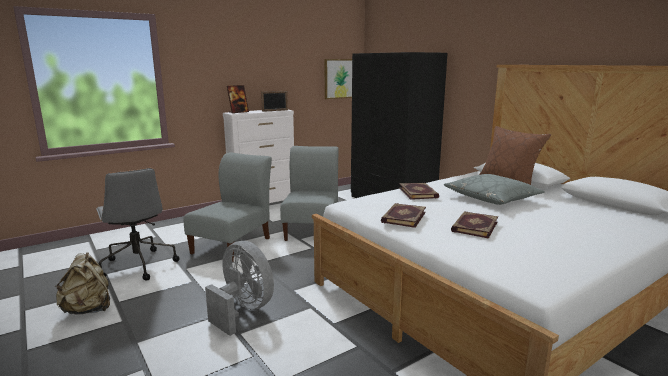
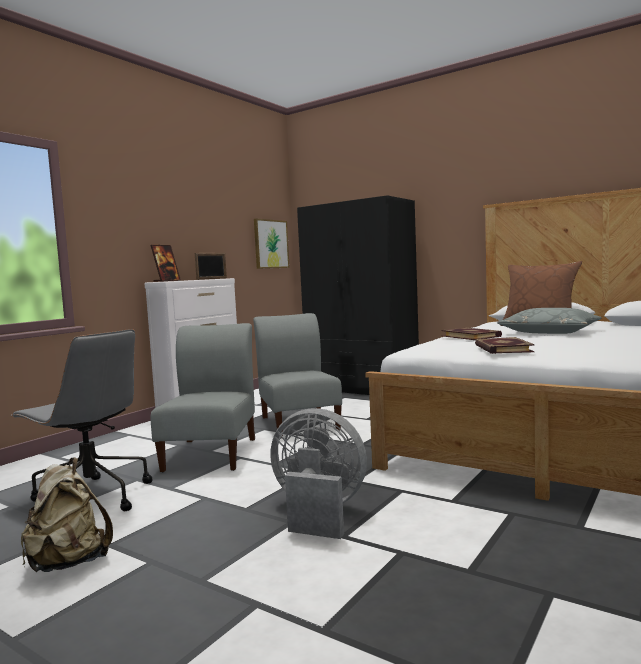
camera: 20 degrees left, 10 degrees down
(473, 226) = (584, 346): book -> none

